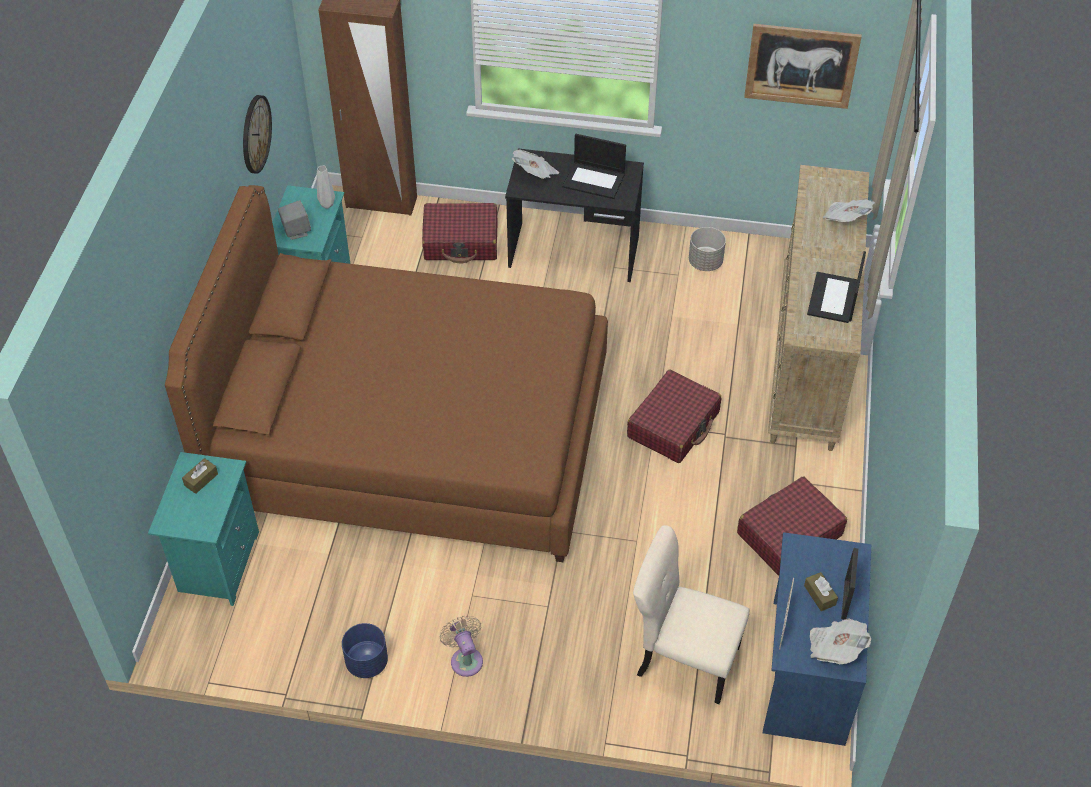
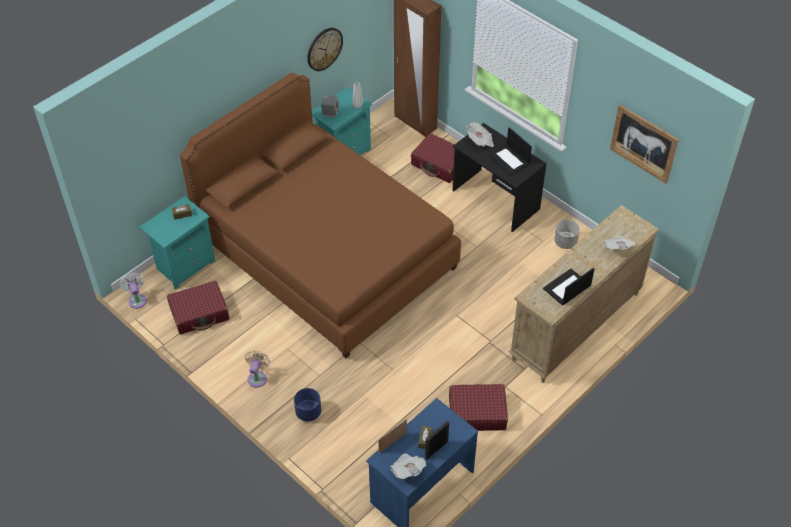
camera: 35 degrees right, 0 degrees up
(186, 653) = (137, 299): none -> white fan
(367, 663) = (211, 352): blue planter -> blue planter (308, 412)
(673, 425) = (466, 321): red suitcase -> red suitcase (199, 313)
(684, 659) = (363, 442): beige chair -> none

